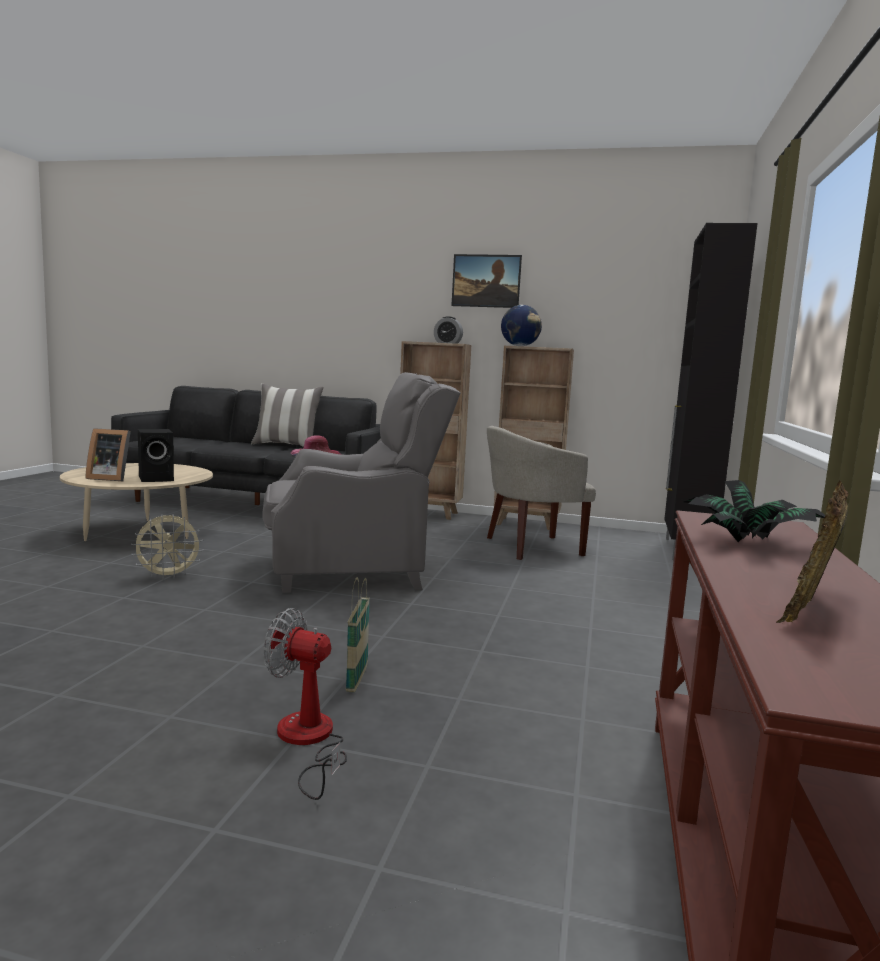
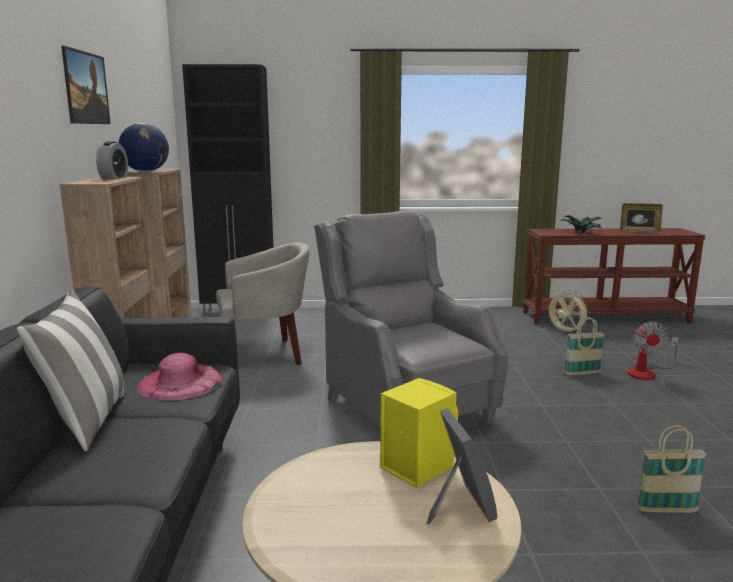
camera: 105 degrees left, 5 degrees up
(56, 608) = (667, 510): none -> basket
(157, 479) = (415, 466): black speaker -> yellow speaker
(168, 576) = (524, 489): beige fan -> beige fan (565, 332)
(530, 547) = (265, 355): beige armchair -> beige armchair turned 75 degrees counterclockwise

